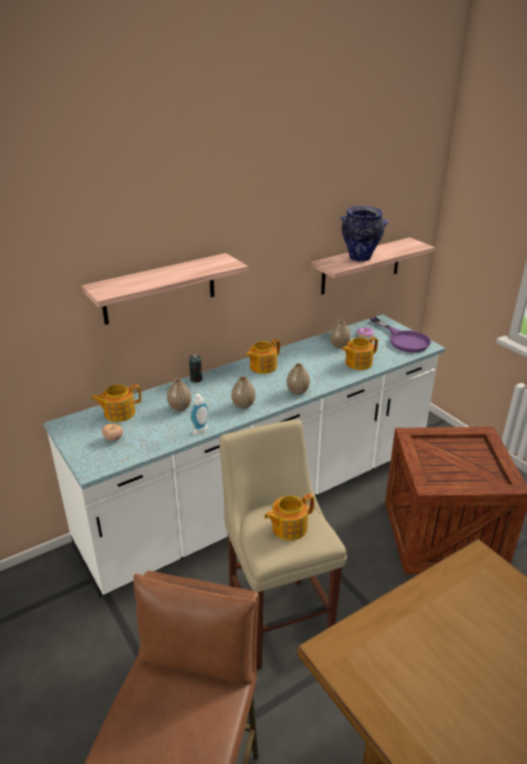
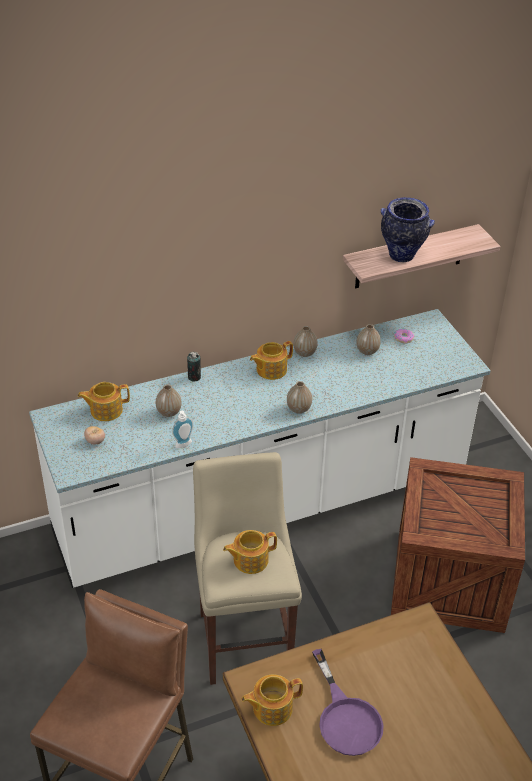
camera: 10 degrees right, 10 degrees up
(159, 289) = (159, 286): shelf -> none
(243, 405) = (235, 419): vase -> vase (304, 353)
(357, 363) = (379, 379): teapot -> teapot (271, 708)
(404, 340) = (446, 352): purple frying pan -> purple frying pan (346, 717)

